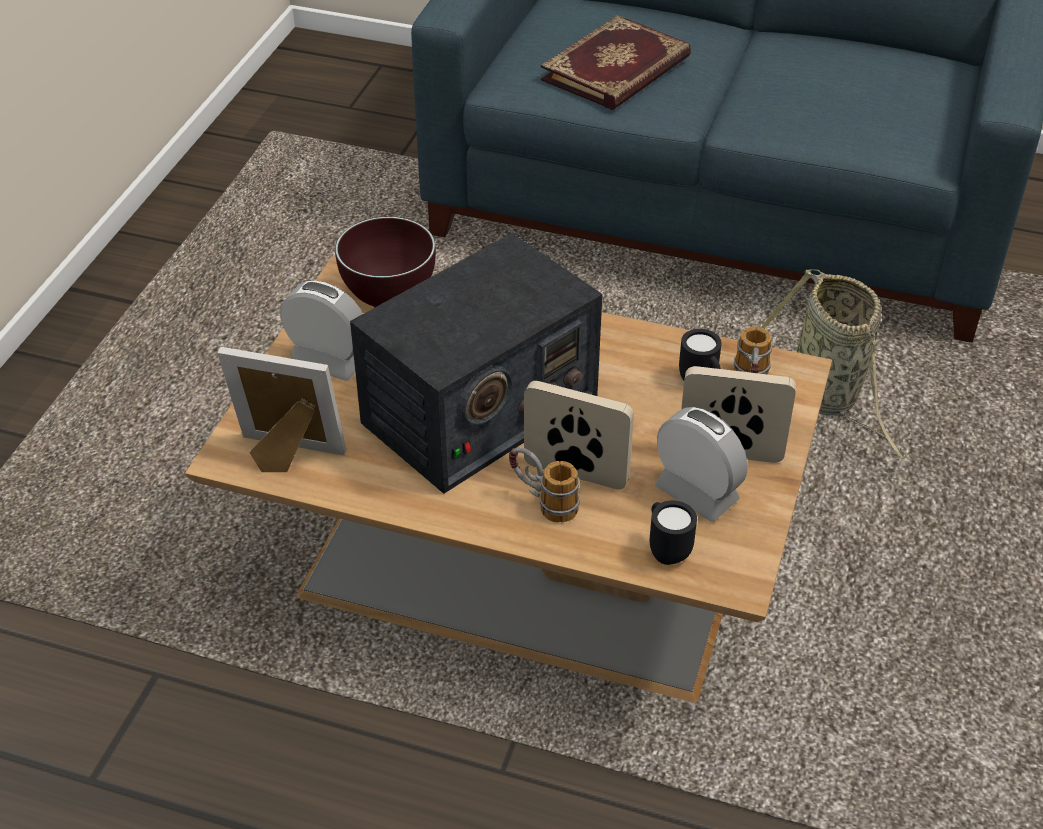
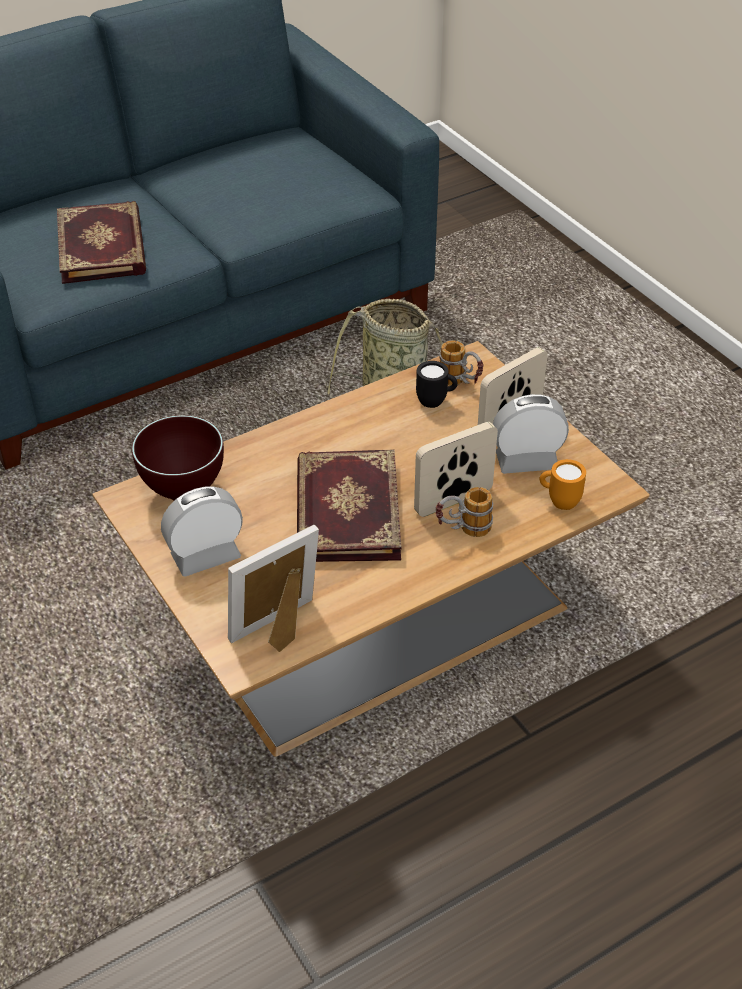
camera: 50 degrees left, 0 degrees up
(479, 410) = (345, 510): radio -> book
(666, 550) = (559, 501): black mug -> orange mug

